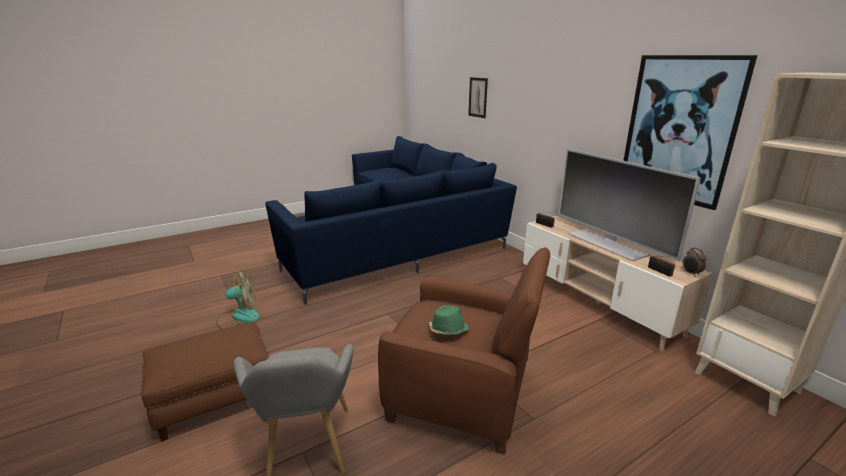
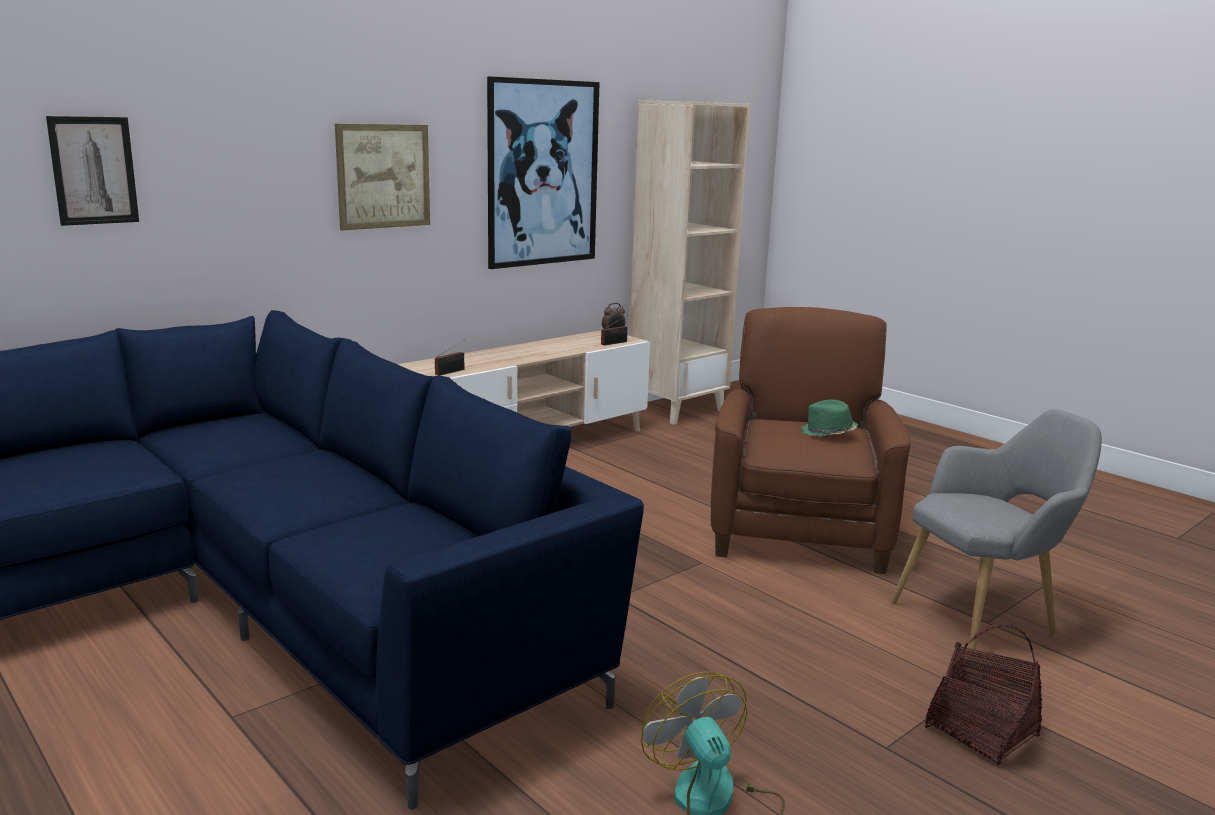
camera: 100 degrees left, 5 degrees down
(214, 399) = (982, 732): brown ottoman -> basket
(569, 114) = (383, 176): none -> picture
(607, 244) = (529, 351): television -> none

